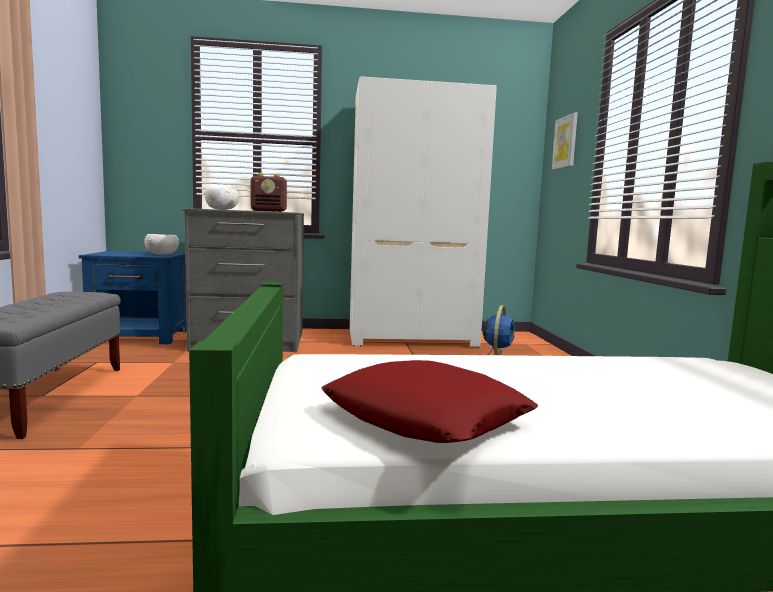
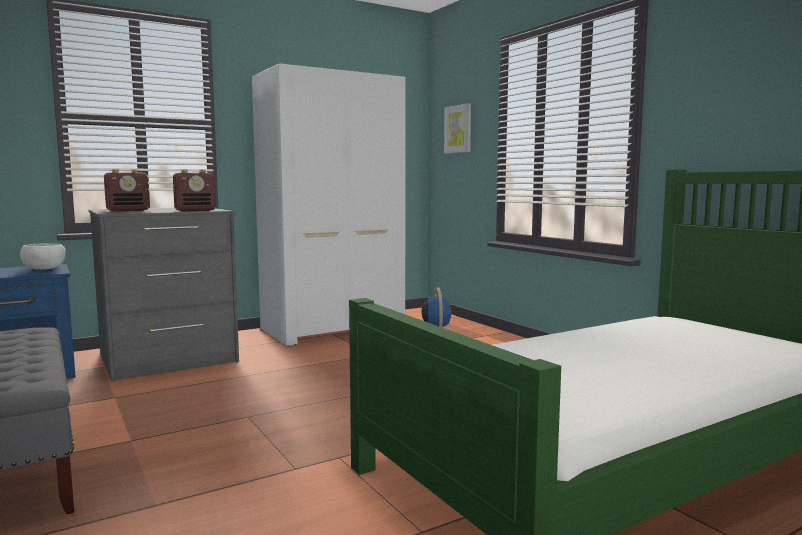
camera: 25 degrees left, 0 degrees up
(222, 209) = (128, 210): white bowl -> radio
(425, 417) = (587, 393): red pillow -> none

